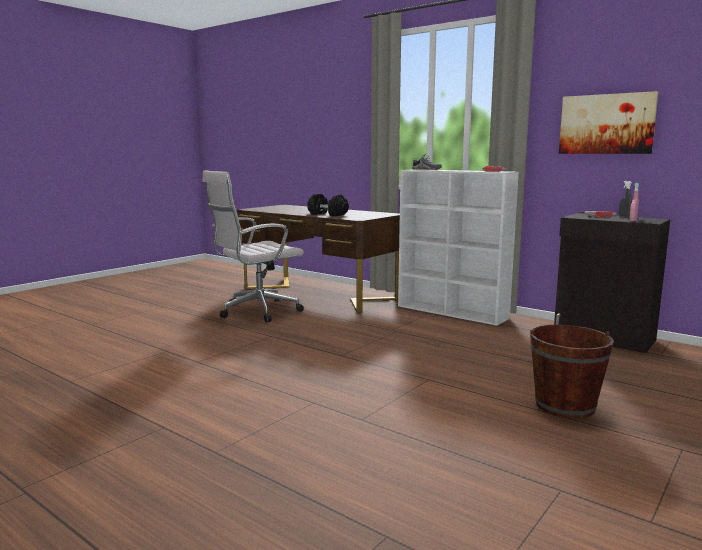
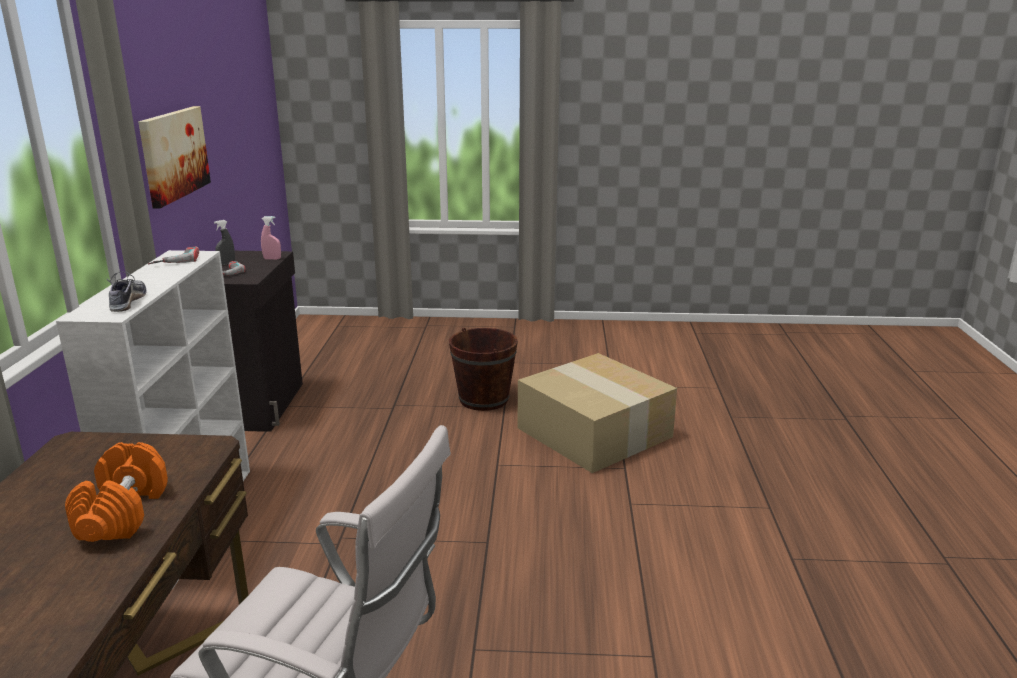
camera: 125 degrees left, 10 degrees up
(328, 214) = (122, 513): black dumbbell -> orange dumbbell
(439, 432) = (597, 432): none -> cardboard box

